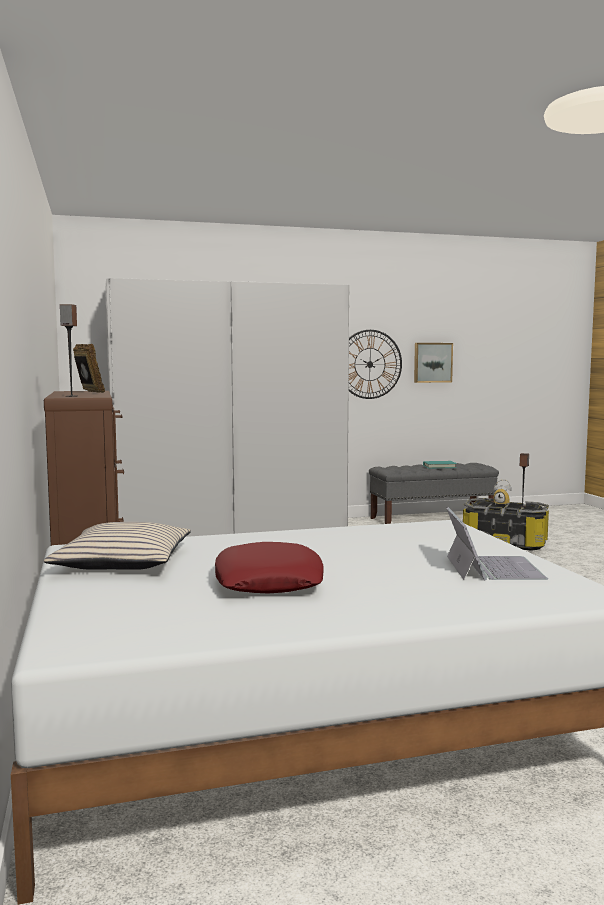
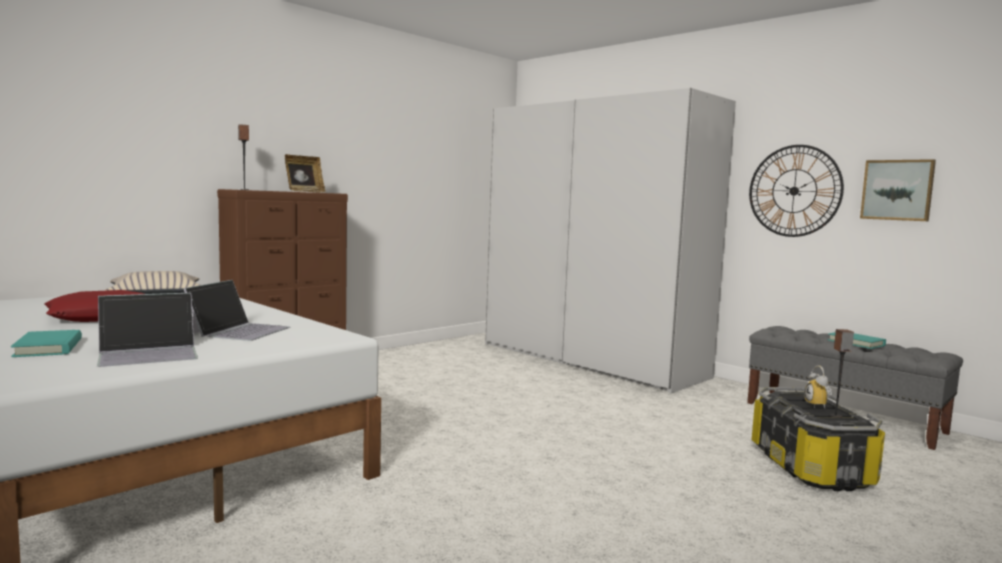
camera: 60 degrees right, 0 degrees up
(400, 544) = (239, 331): none -> laptop
(454, 595) = (48, 348): none -> turquoise book

